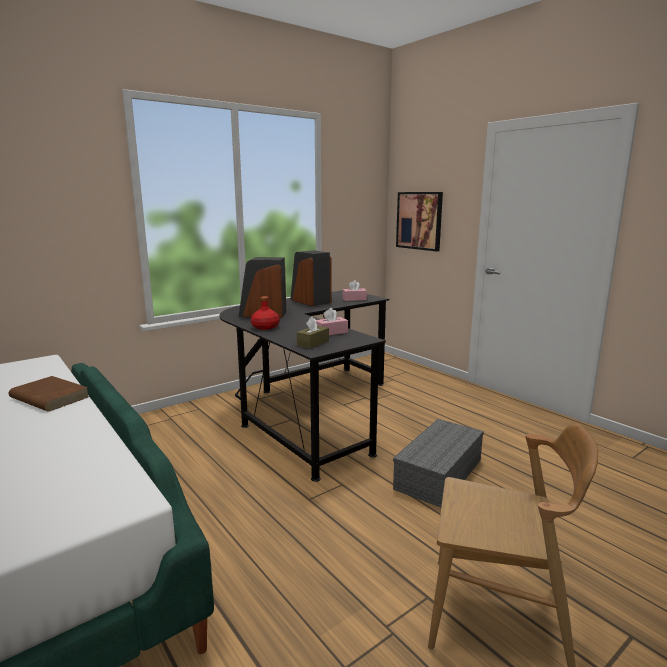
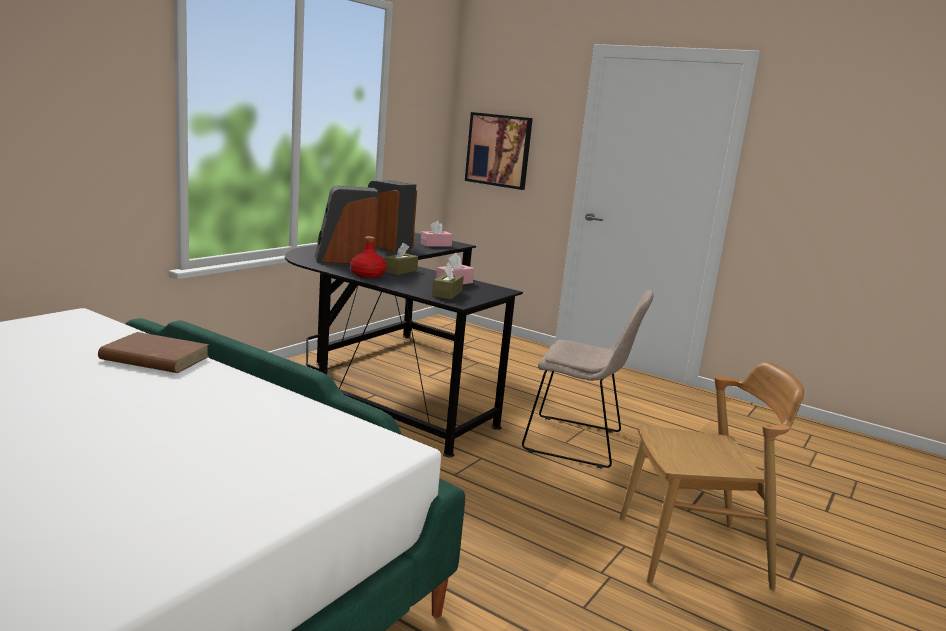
camera: 20 degrees left, 0 degrees up
(296, 323) = (400, 271): none -> brown tissue box
(439, 475) = (577, 442): grey storage box -> beige chair

